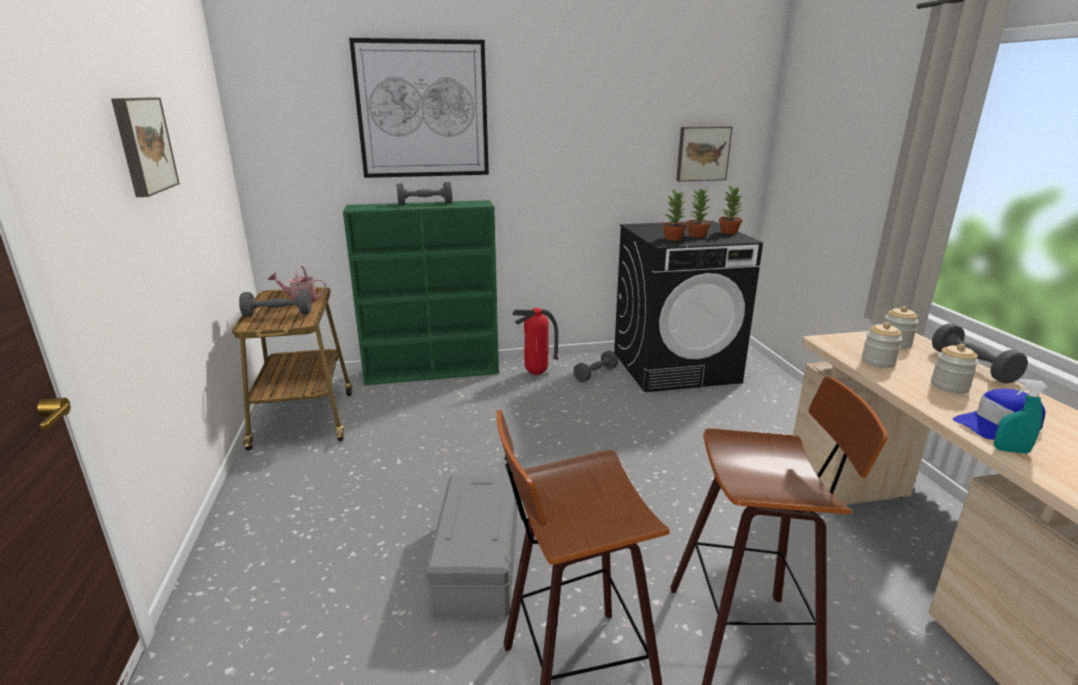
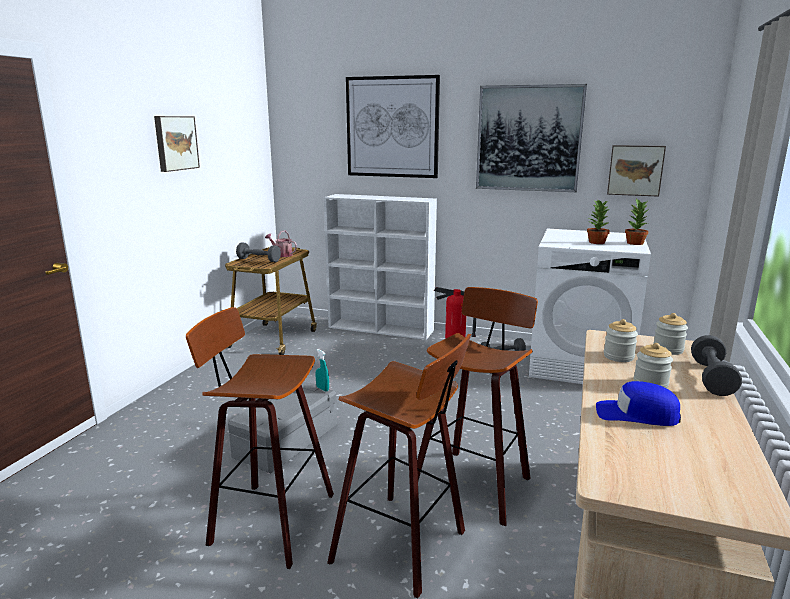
camera: 30 degrees right, 5 degrees down
(425, 203) = (385, 197): grey dumbbell -> none
(433, 372) = (382, 329): green bookcase -> white bookcase
(594, 121) = (528, 138): none -> picture
(673, 238) = (569, 242): potted plant -> none
(675, 367) = (581, 365): black washing machine -> white washing machine
(726, 533) = (474, 482): none -> stool
(1010, 450) = (605, 429): turquoise spray bottle -> turquoise spray bottle (322, 389)

